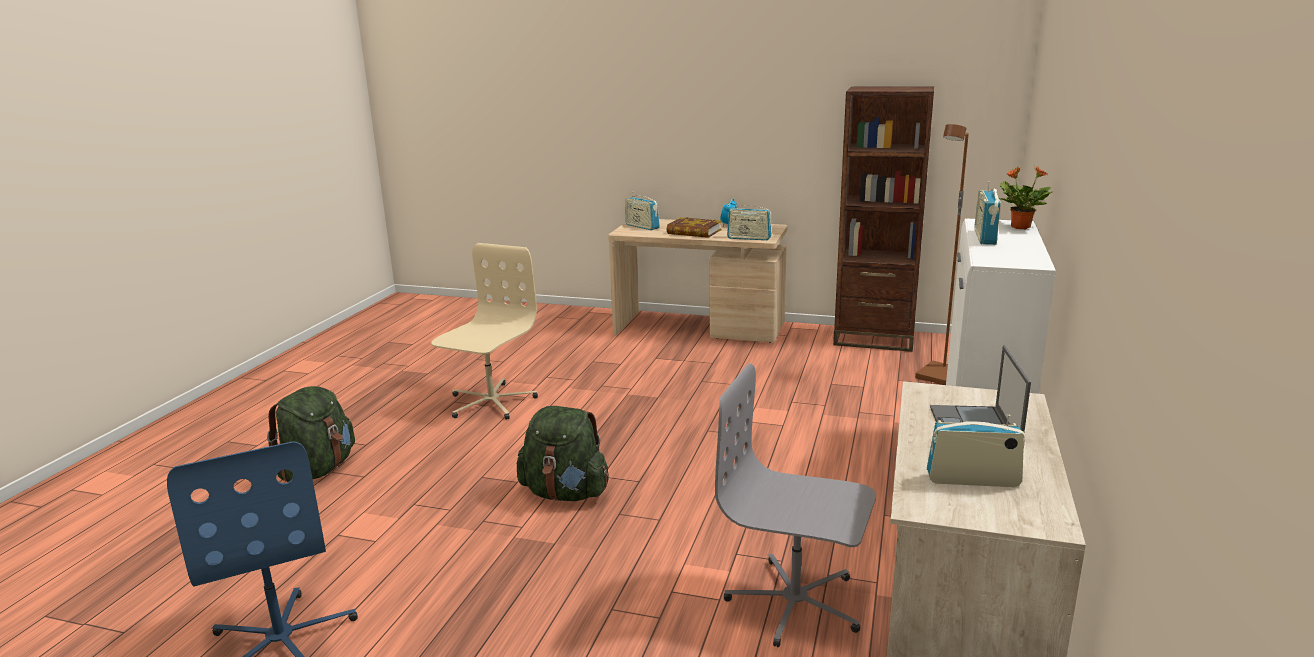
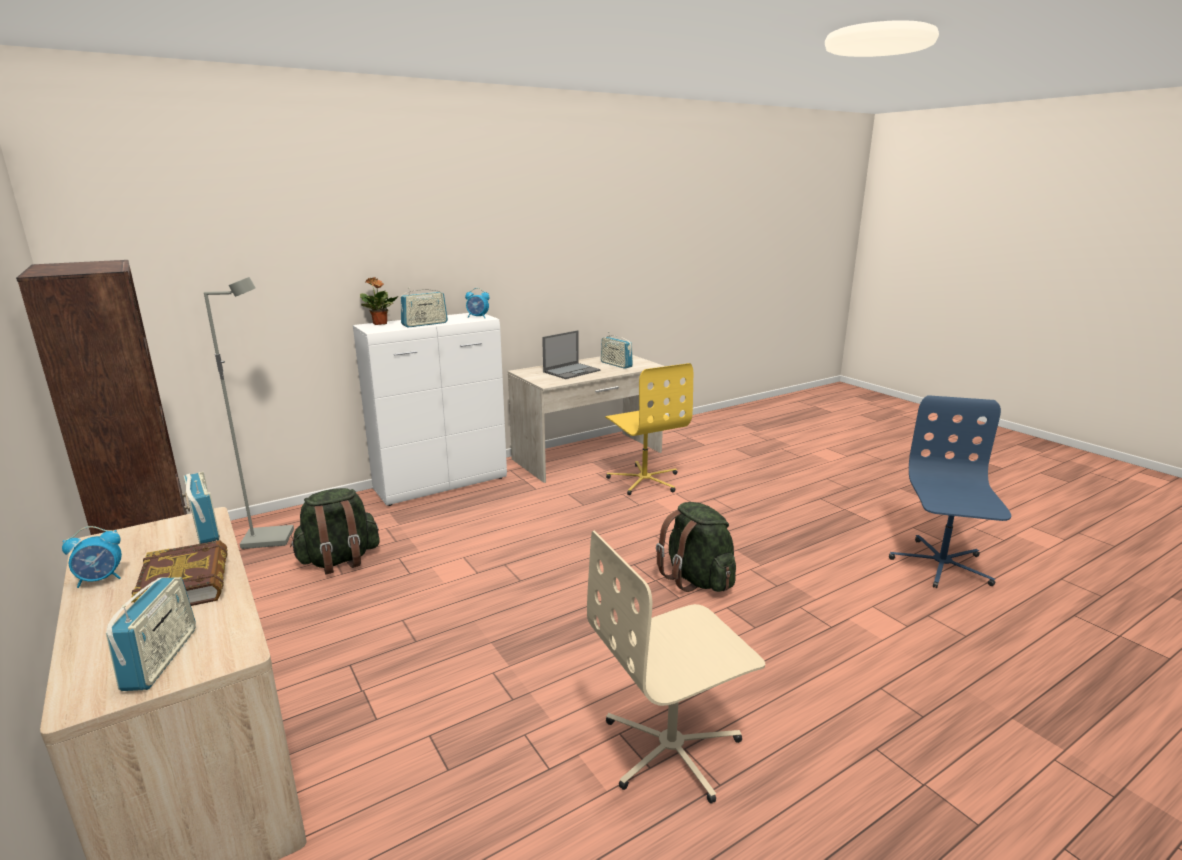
camera: 140 degrees left, 0 degrees up
(318, 470) = (941, 728): green backpack -> green backpack (339, 560)
(795, 603) = (644, 480): grey office chair -> yellow office chair
(939, 376) = (269, 538): brown floor lamp -> grey floor lamp
(998, 260) = (478, 317): none -> alarm clock

